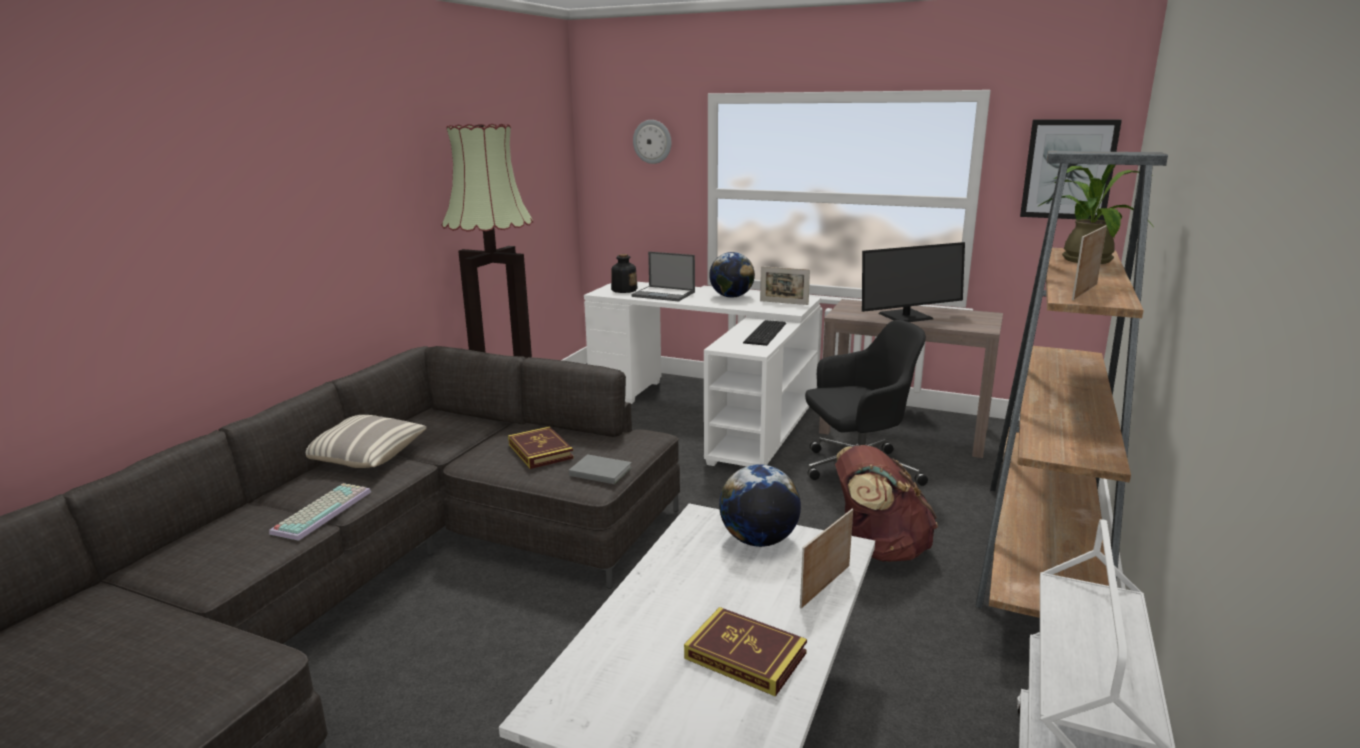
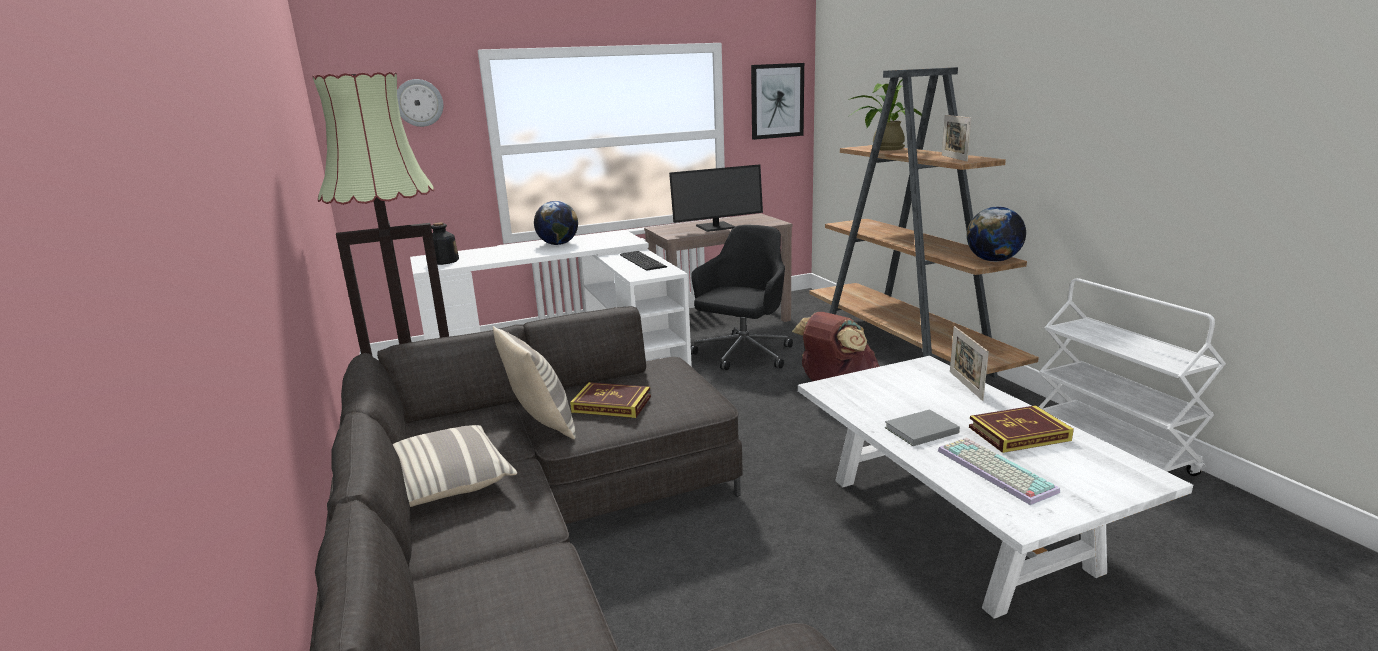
camera: 45 degrees left, 0 degrees up
(322, 511) = (528, 538): keyboard -> keyboard (992, 470)
(483, 445) = (541, 424): none -> pillow
(599, 471) = (692, 395): grey book -> grey book (919, 430)
(664, 294) = (494, 255): laptop -> none
(758, 540) = (884, 382): globe -> globe (993, 260)
(784, 303) = (611, 238): picture frame -> none
(906, 316) = (716, 227): monitor -> monitor turned 45 degrees clockwise

